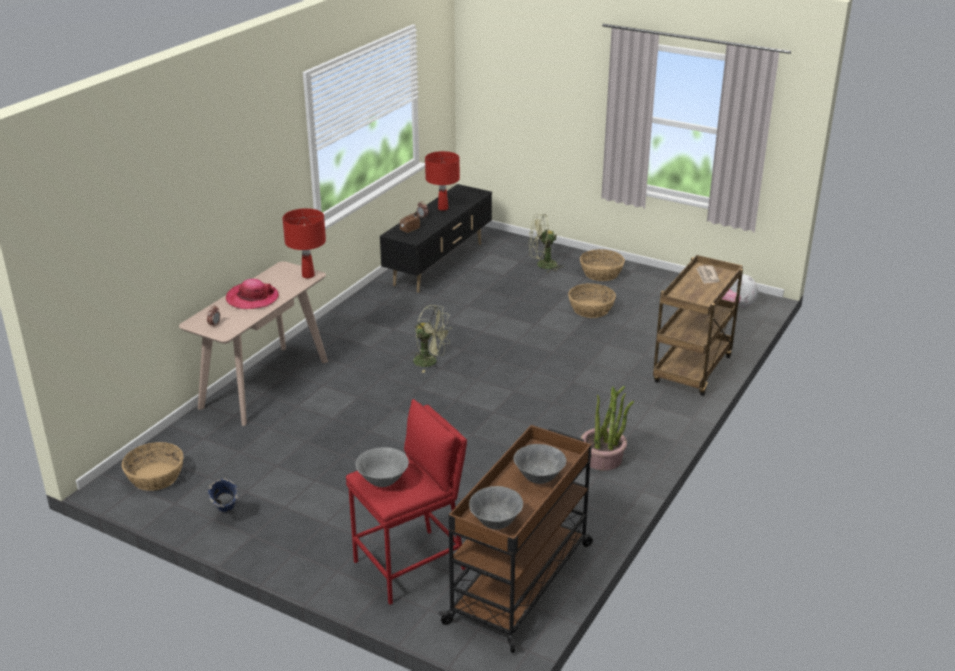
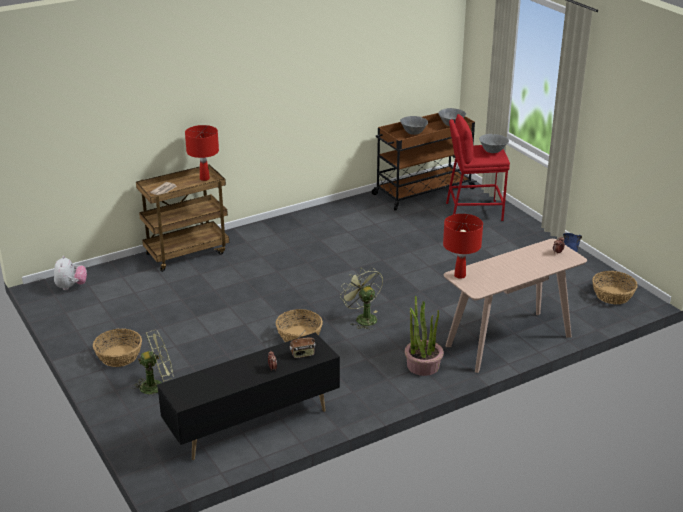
camera: 150 degrees left, 0 degrees up
(252, 298) = (518, 267): hat -> none
(443, 208) = (238, 374): red table lamp -> red table lamp (204, 178)
(542, 265) = (156, 385): green fan -> green fan turned 45 degrees counterclockwise
(591, 309) = (182, 322): basket -> basket (299, 336)
(603, 459) = (317, 225): potted plant -> potted plant (423, 365)

